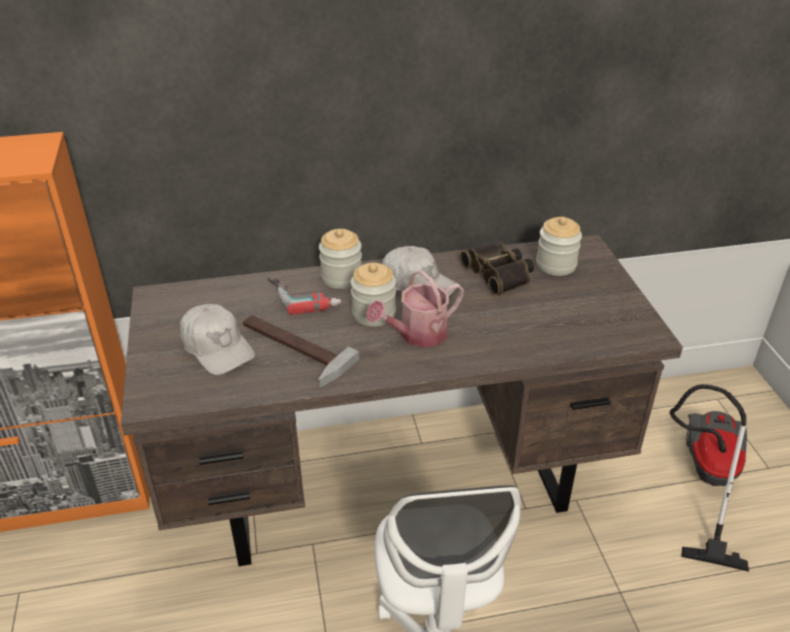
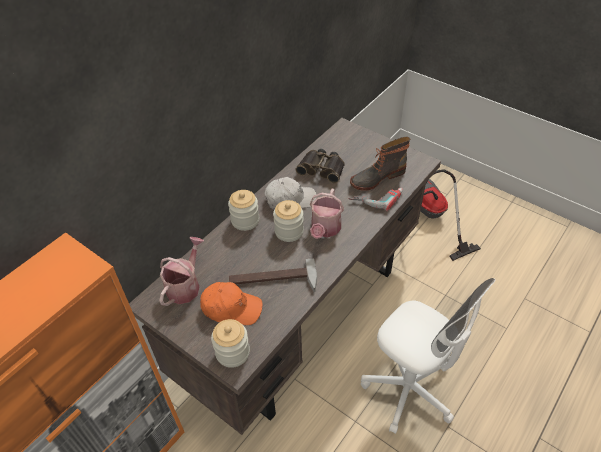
camera: 40 degrees left, 10 degrees up
(204, 301) = (185, 285): none -> watering can
(217, 347) = (231, 308): white cap -> orange cap
(304, 296) = (239, 244): power drill -> power drill (376, 197)
(556, 265) = (342, 147): jar -> jar (232, 352)
(559, 318) = (377, 177): none -> boot

